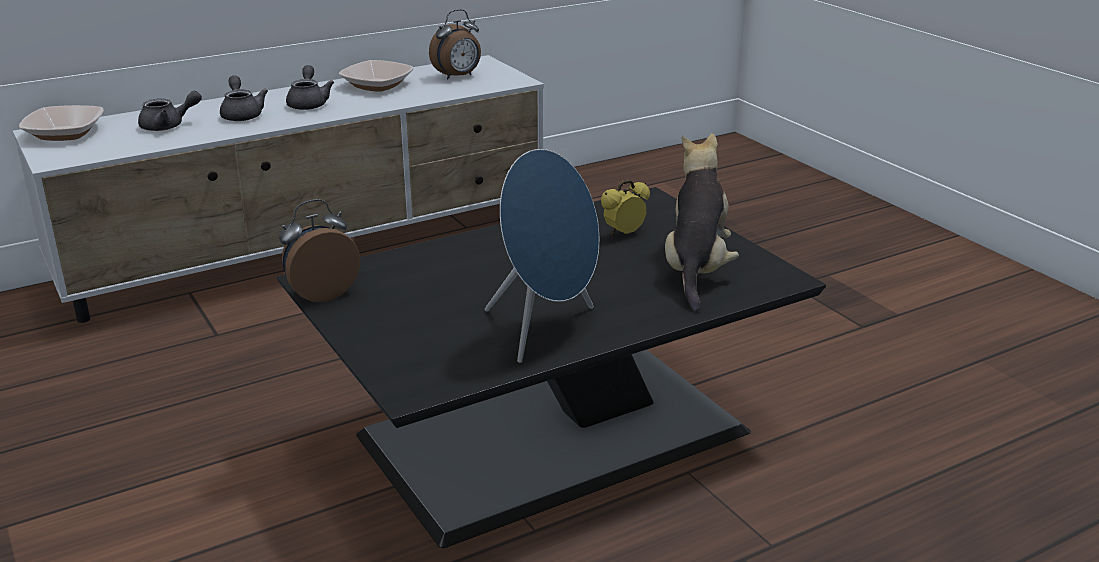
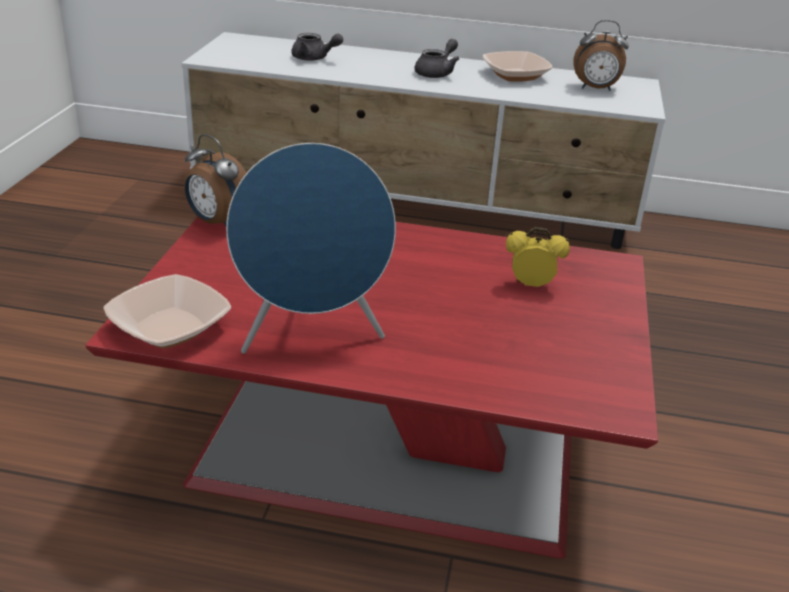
camera: 40 degrees right, 5 degrees up
(65, 133) = (246, 43): bowl -> bowl (169, 327)
(242, 114) = (376, 66): grey teapot -> none
(321, 293) = (217, 222): alarm clock -> alarm clock turned 150 degrees counterclockwise
(547, 436) = (382, 446): black coffee table -> red coffee table
(696, 270) = (540, 353): plush toy -> none

